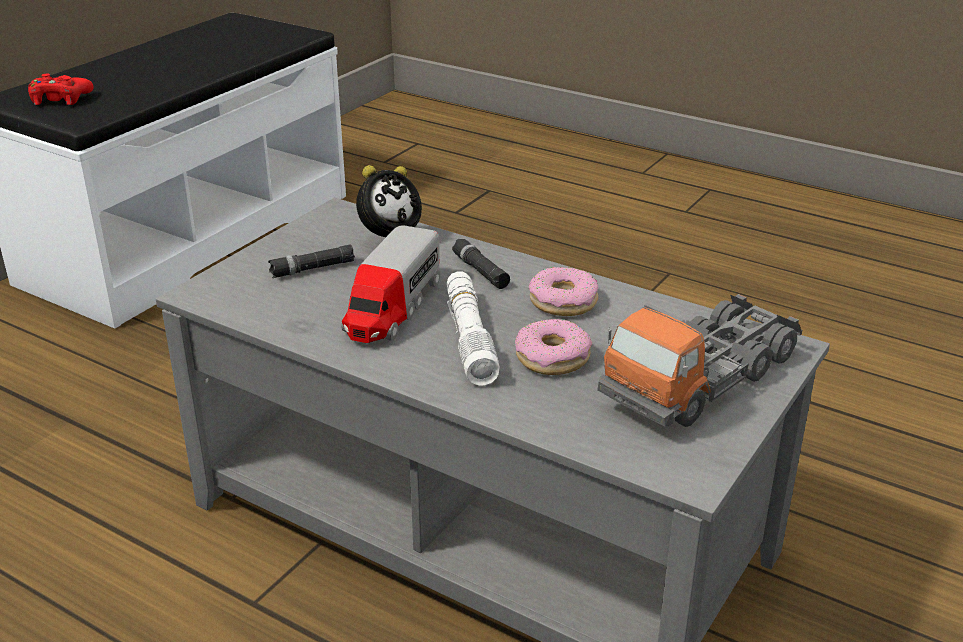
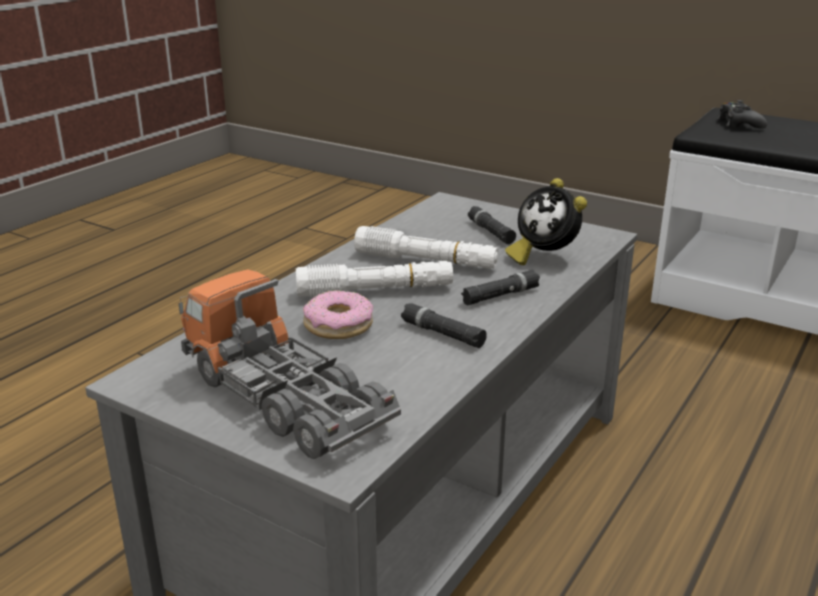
camera: 90 degrees right, 5 degrees down
(59, 99) = (739, 124): red game controller -> black game controller
(392, 308) = (426, 261): toy truck -> white flashlight
(563, 301) = (442, 333): donut -> black flashlight

